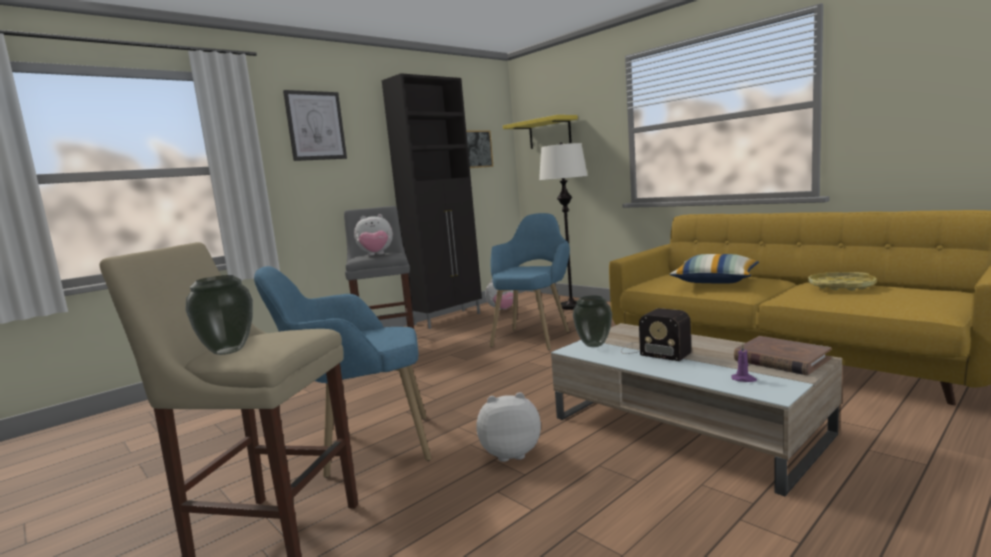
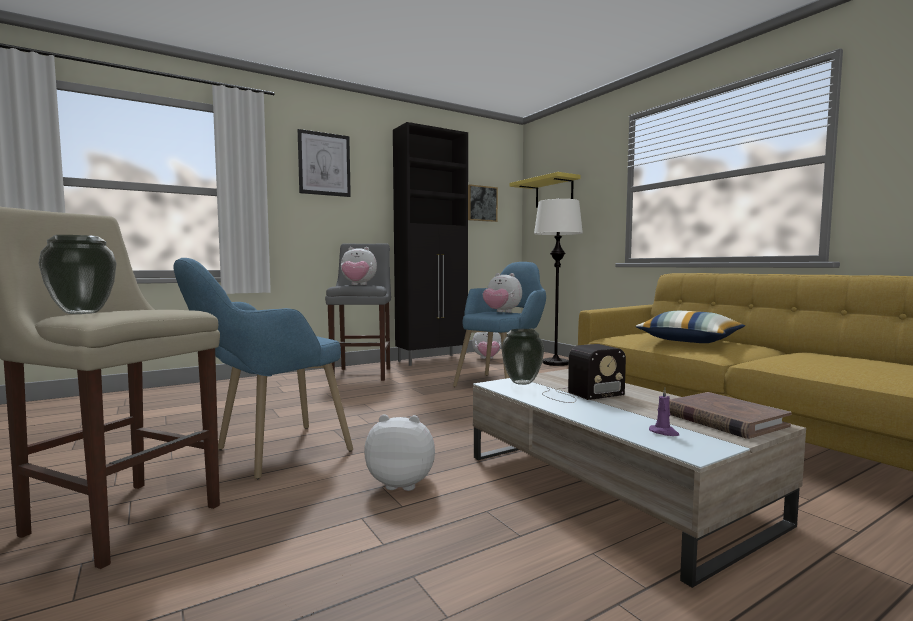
camera: 10 degrees right, 5 degrees down
(361, 448) = (267, 455): blue armchair -> blue armchair turned 45 degrees counterclockwise
(526, 267) = (501, 312): none -> plush toy
(652, 351) = (579, 394): radio -> radio turned 75 degrees counterclockwise
(841, 286) = (835, 356): yellow tray -> none

